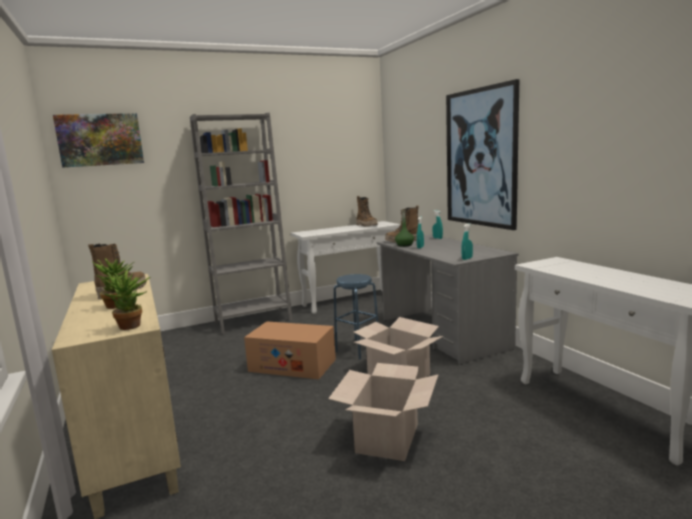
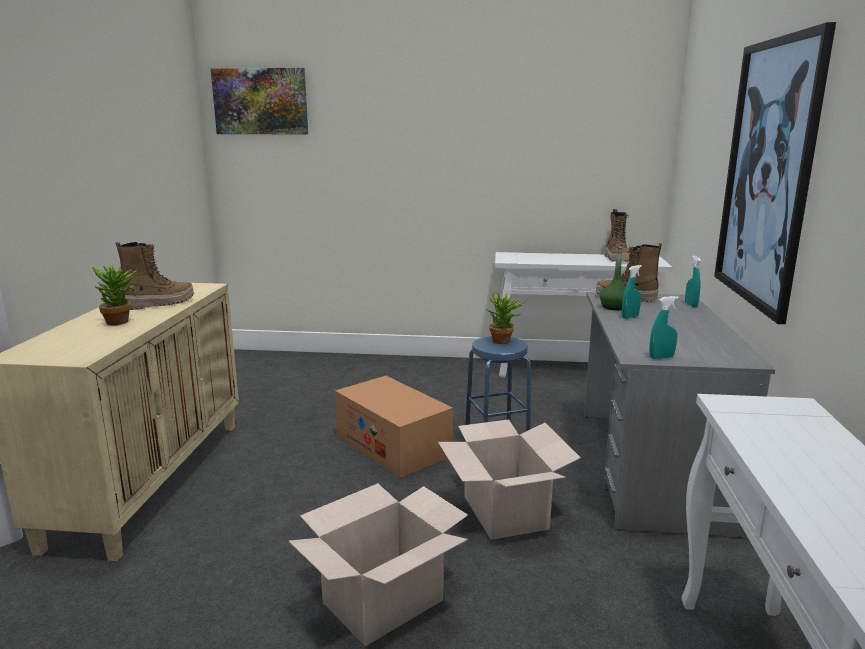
camera: 30 degrees right, 5 degrees up
(133, 326) = (75, 356): potted plant -> potted plant (504, 342)
(253, 321) = (418, 367): grey bookcase -> none

